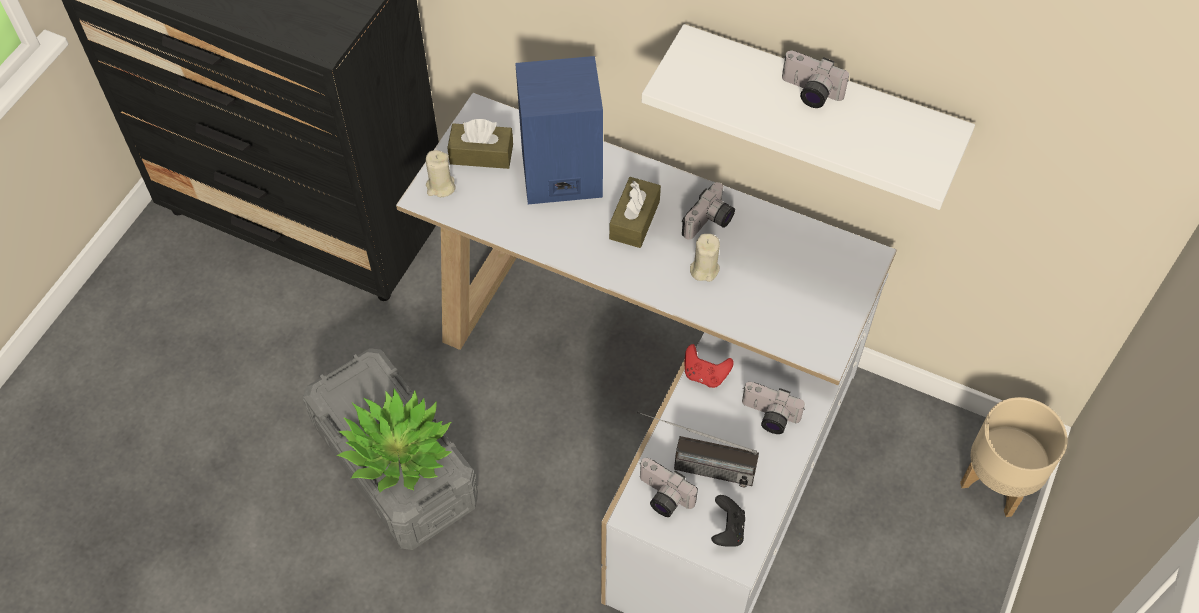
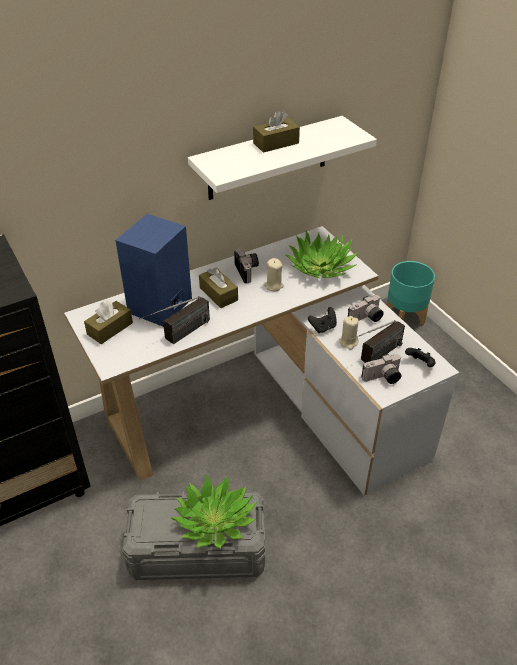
camera: 55 degrees left, 15 degrees down
(440, 186) = (112, 355): beige candle -> beige candle (348, 342)
(523, 229) = (178, 336): none -> radio
(705, 374) = (323, 327): red game controller -> black game controller
(795, 301) = (321, 267): none -> potted plant
(809, 93) = (276, 143): camera -> brown tissue box
(999, 481) = (405, 317): beige planter -> turquoise planter

